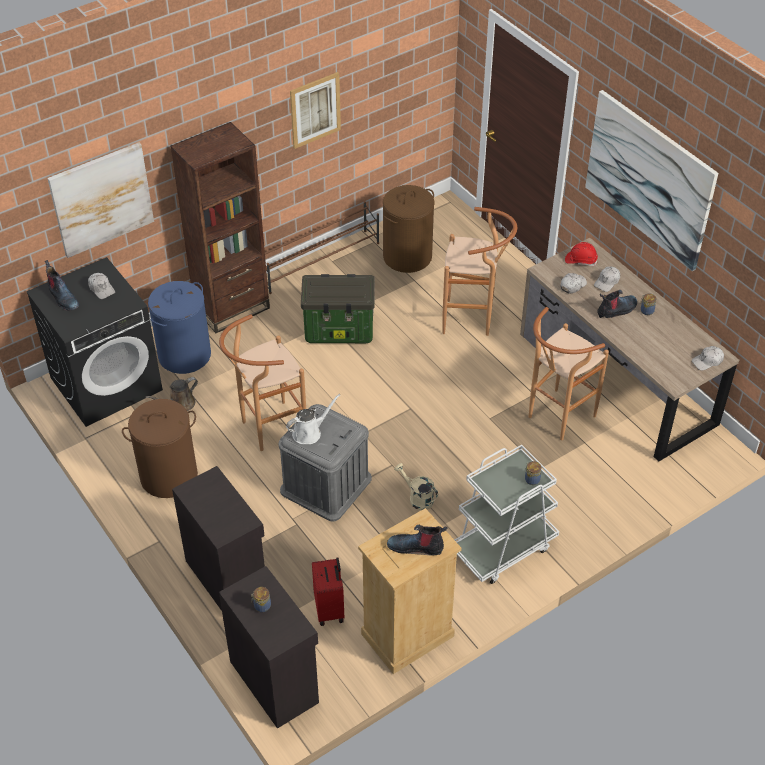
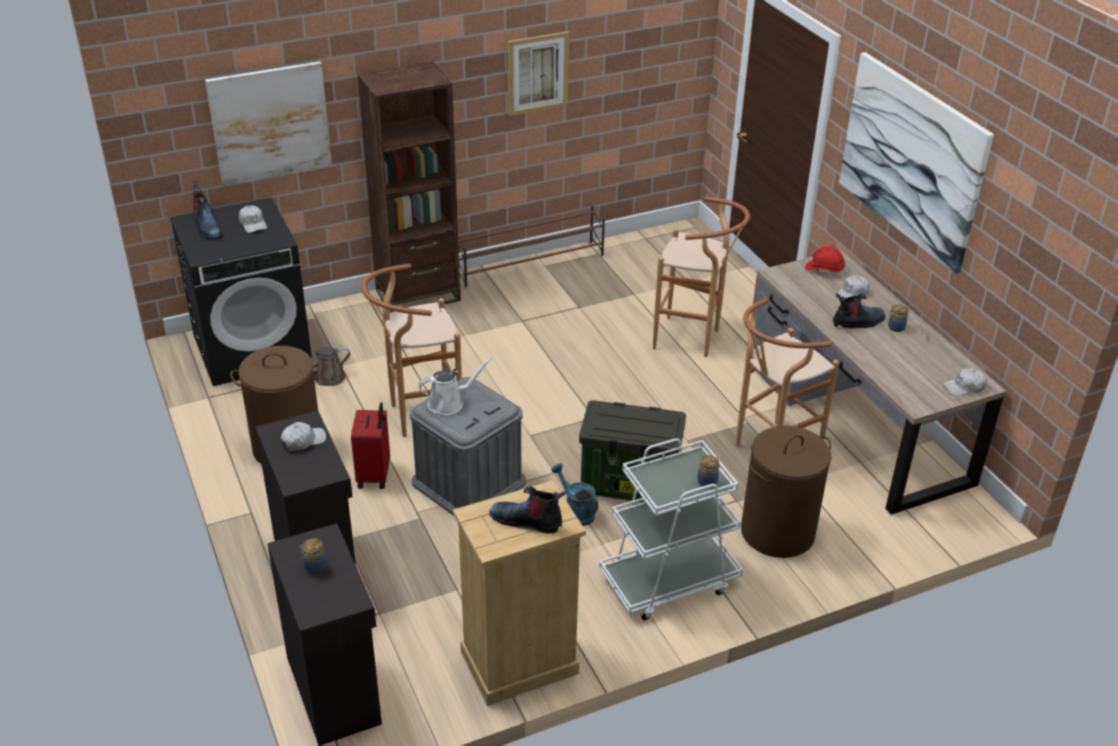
camera: 10 degrees right, 10 degrees down
(184, 355) = (349, 333): blue laundry basket -> none
(330, 609) = (431, 618): red suitcase -> red suitcase (375, 475)
(340, 330) = (534, 331): storage box -> storage box (630, 483)
(407, 257) = (632, 271): brown laundry basket -> brown laundry basket (777, 532)
(417, 498) = (575, 511): beige watering can -> turquoise watering can
(572, 285) = (808, 292): white cap -> white cap (303, 441)

